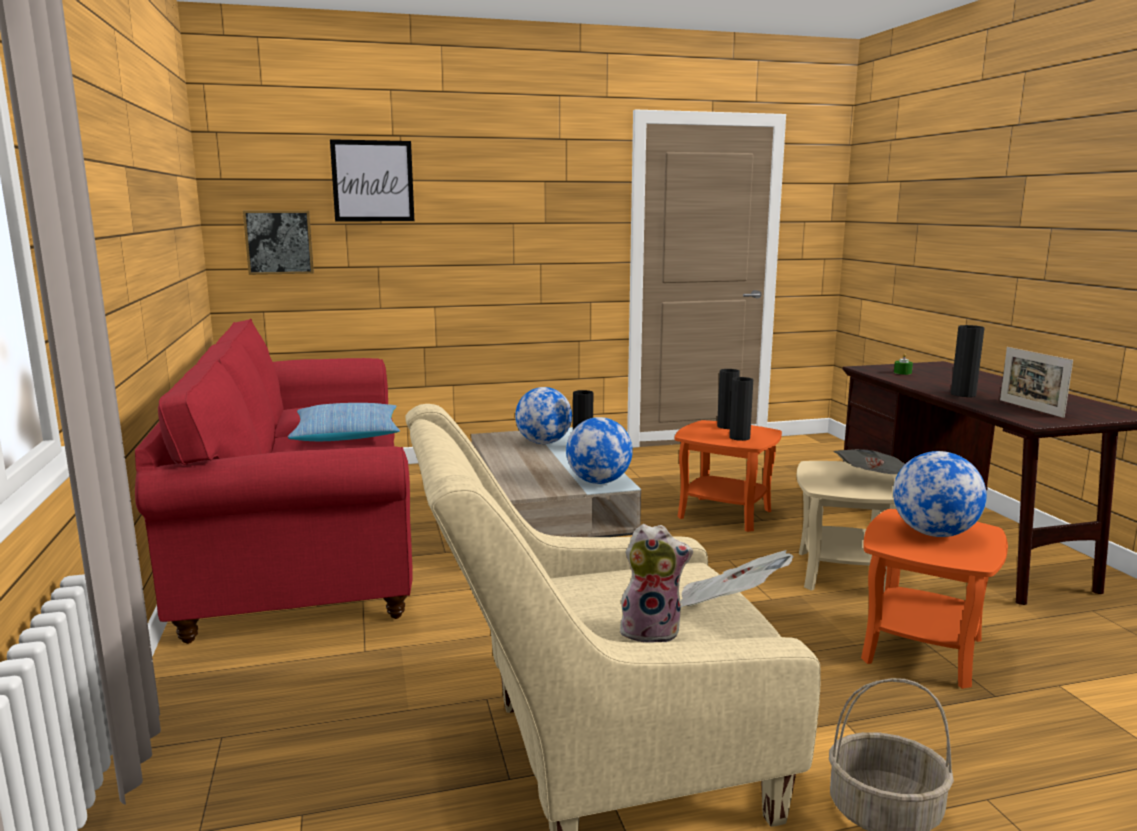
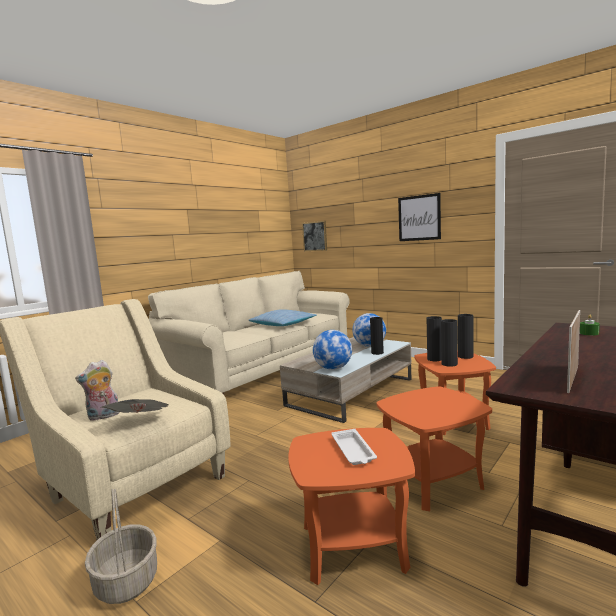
camera: 55 degrees right, 5 degrees down
(306, 541) = (263, 369): red sofa -> beige sofa
(373, 181) = (350, 203): picture -> picture (419, 218)
(652, 631) = (103, 416): plush toy -> plush toy turned 90 degrees clockwise
(843, 573) = (433, 482): beige side table -> orange side table
(872, 481) = (436, 411): newspaper -> none
(933, 534) = (353, 451): globe -> white tray
(963, 394) = (560, 356): black vase -> black vase (434, 359)

